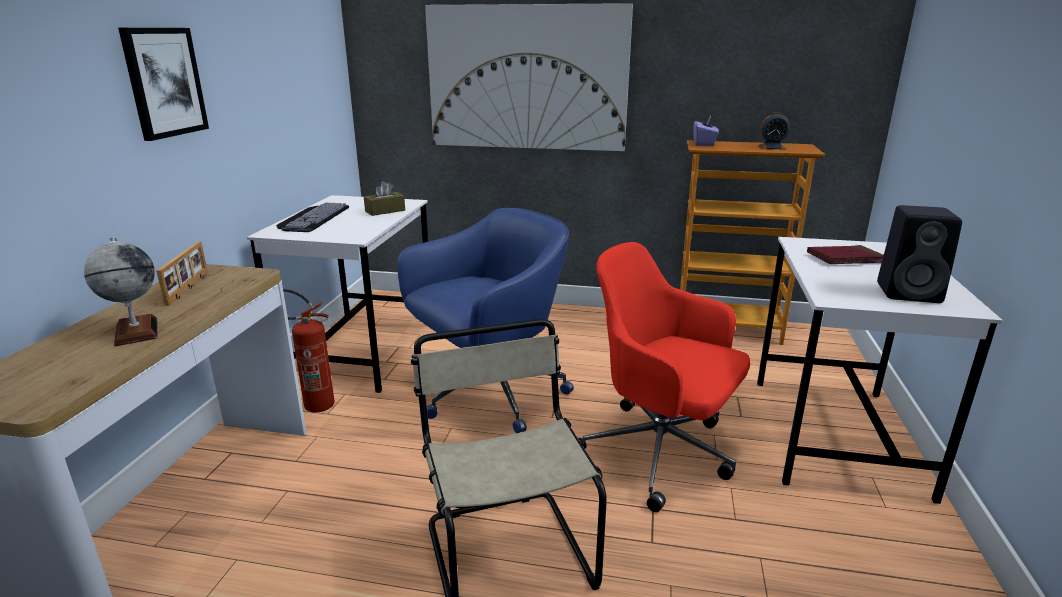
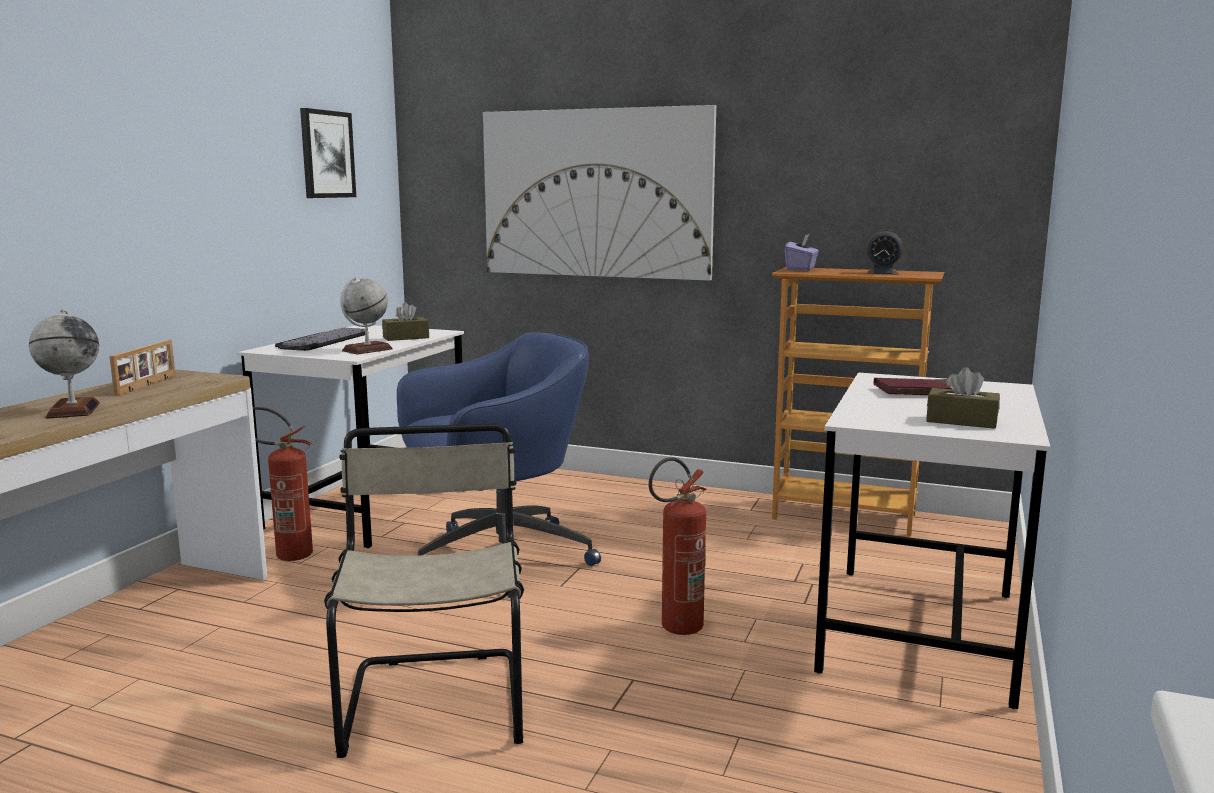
camera: 10 degrees right, 10 degrees down
(164, 82) = (159, 176): picture -> picture (327, 154)
(363, 229) = (367, 350): none -> globe
(660, 453) = (675, 630): red office chair -> fire extinguisher
(910, 293) = (961, 421): black speaker -> brown tissue box

